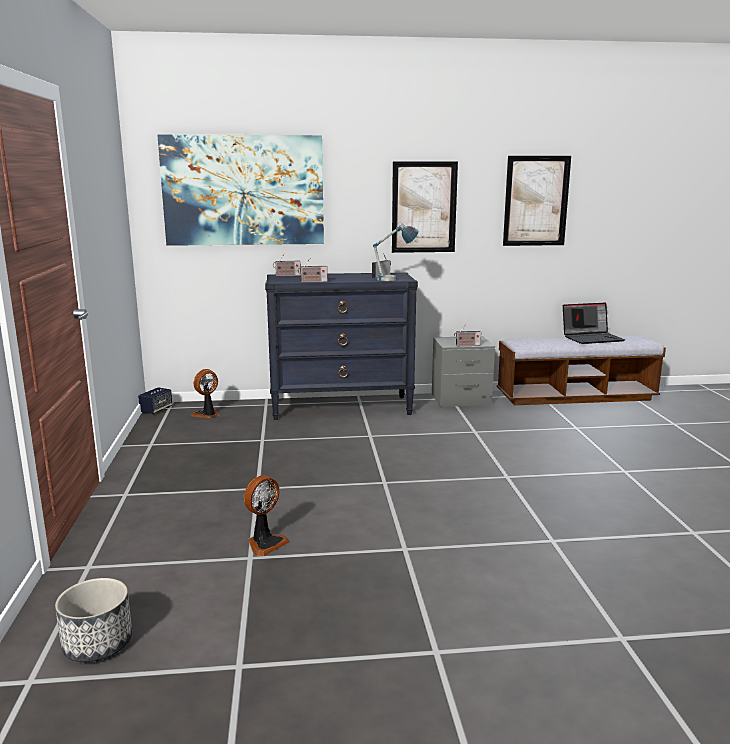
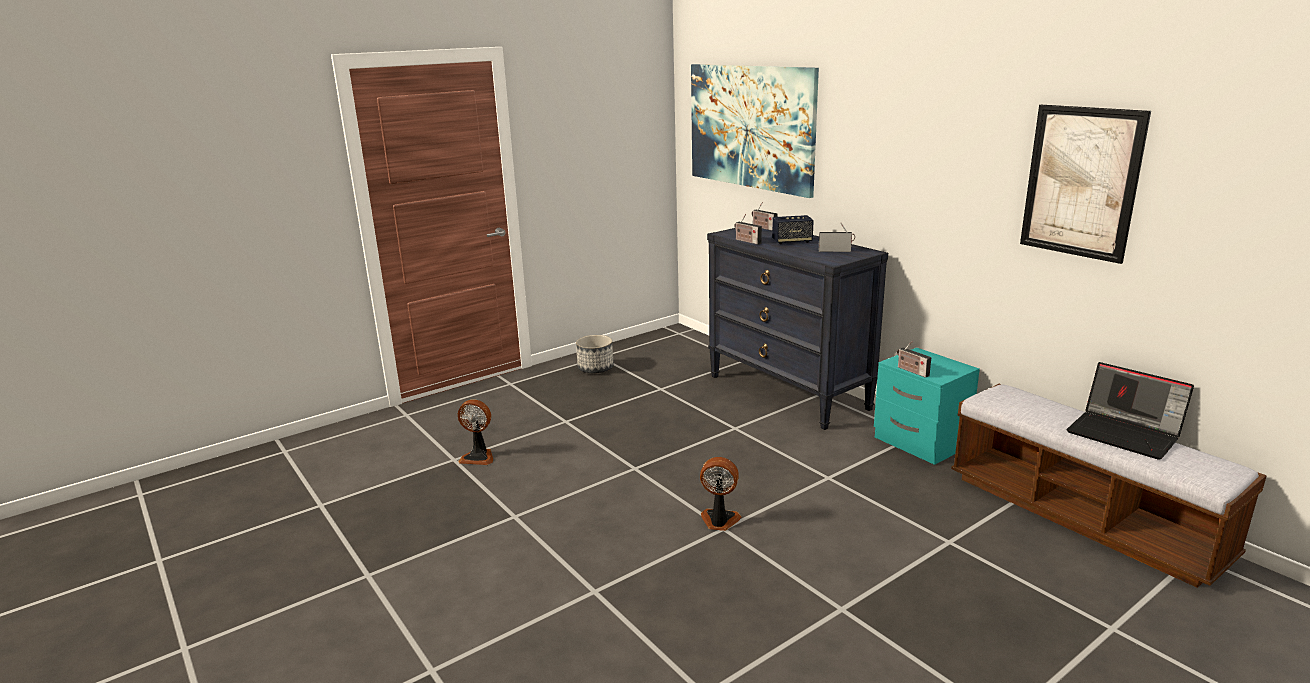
camera: 60 degrees right, 5 degrees up
(98, 643) = (326, 453): planter -> planter (596, 368)
(156, 410) = (667, 331): speaker -> speaker (792, 241)
(207, 414) = (685, 350): fan -> fan (719, 521)
(394, 280) = (822, 259): table lamp -> none
(424, 207) = (920, 169): picture -> none
(461, 400) = (919, 442): grey nightstand -> turquoise nightstand

